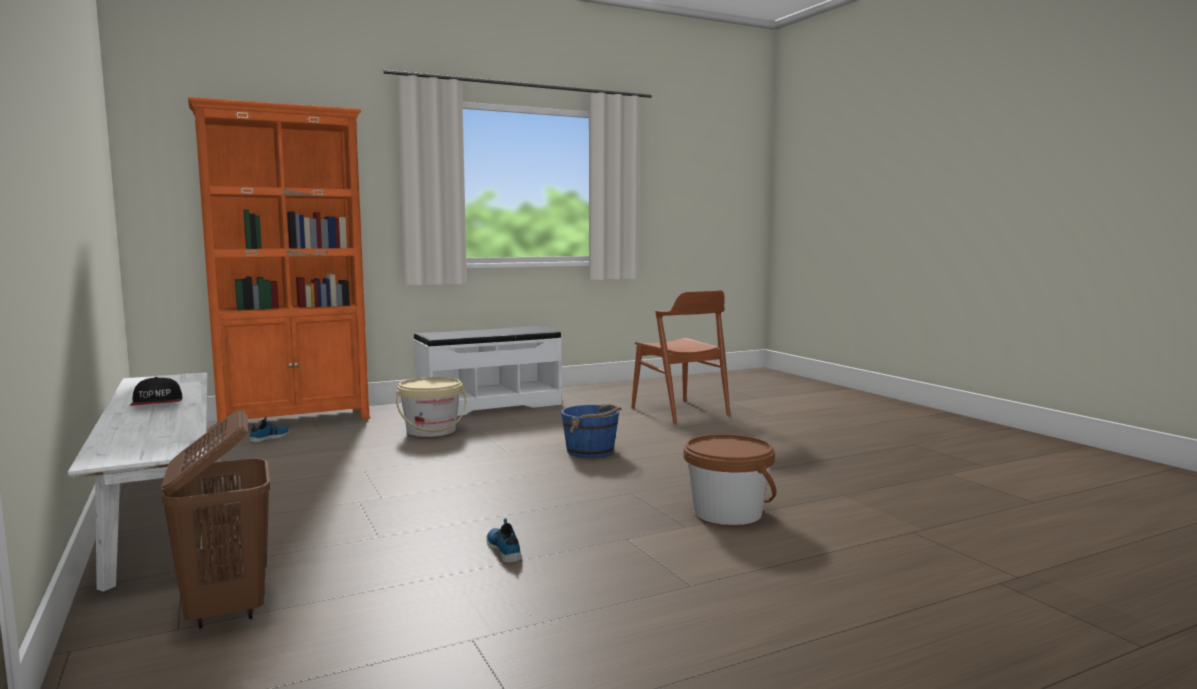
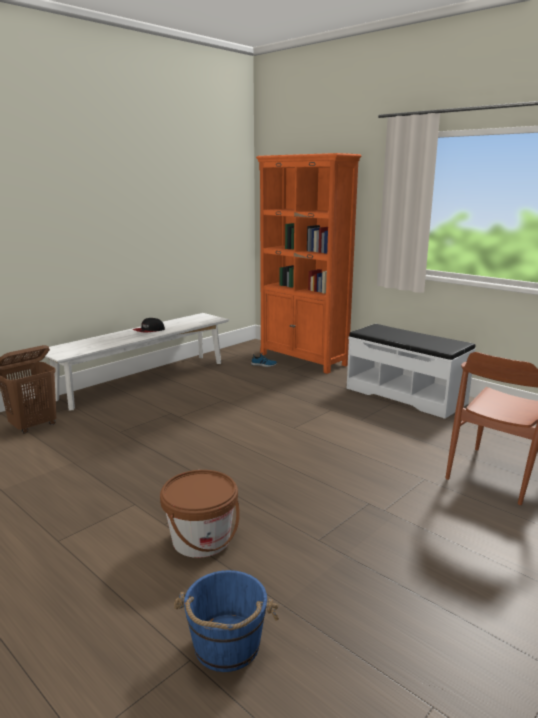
camera: 70 degrees right, 10 degrees up
(431, 431) = (317, 395): beige bucket -> none
(505, 549) = (108, 468): shoe -> none
(591, 451) = (318, 456): blue bucket -> blue bucket (226, 646)

